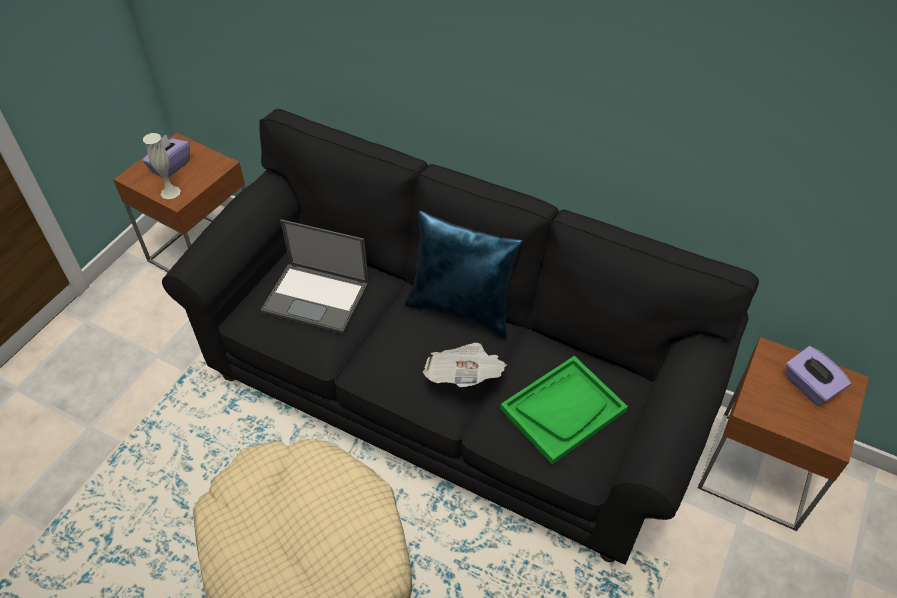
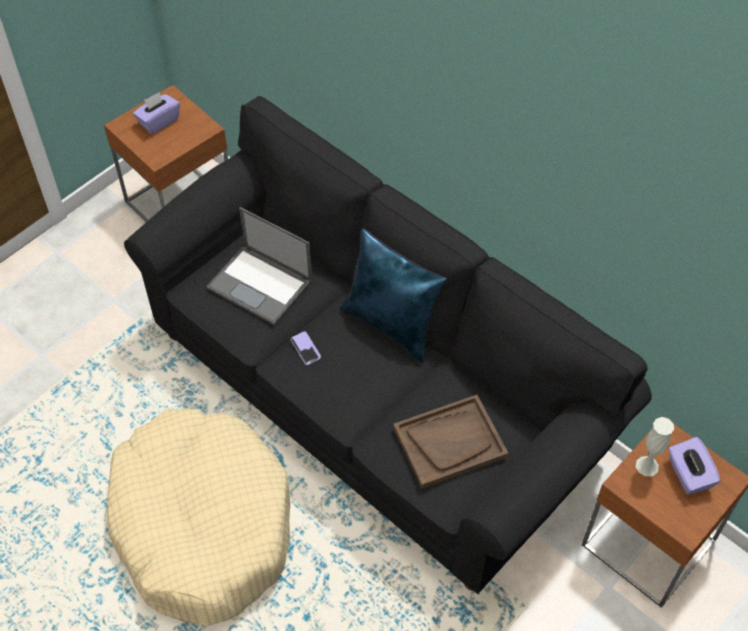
camera: 15 degrees right, 5 degrees up
(170, 192) = (153, 149): white vase -> white vase (647, 466)
(382, 350) = (305, 349): none -> phone
(464, 377) = (372, 390): newspaper -> none
(563, 410) = (450, 442): green tray -> brown tray

